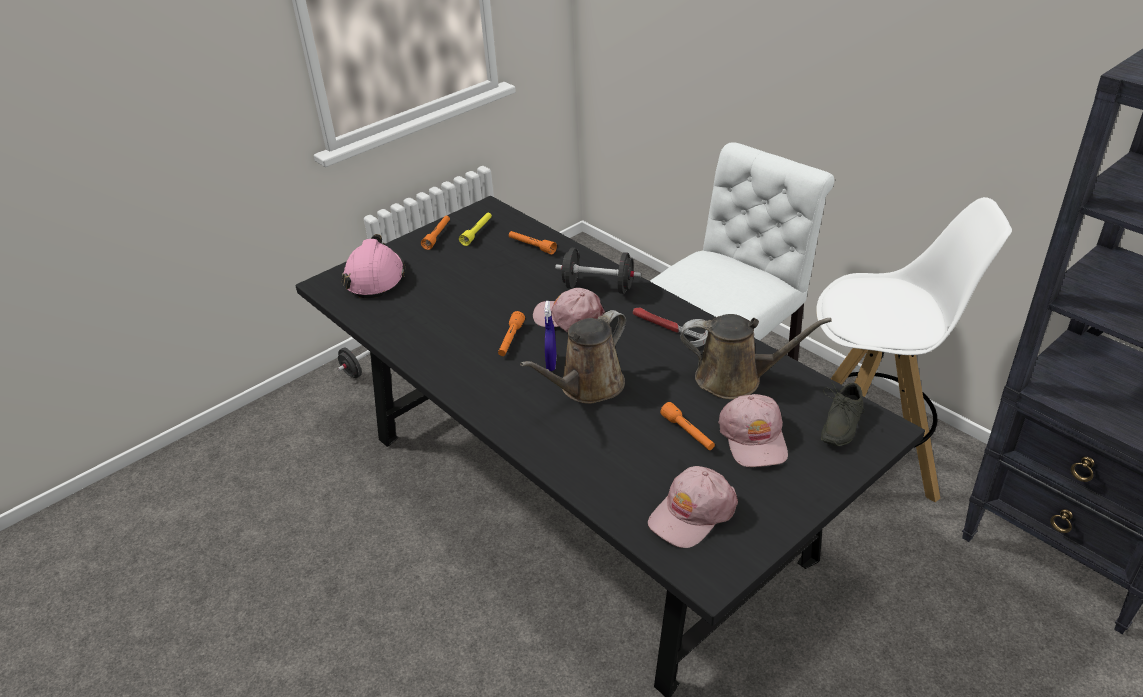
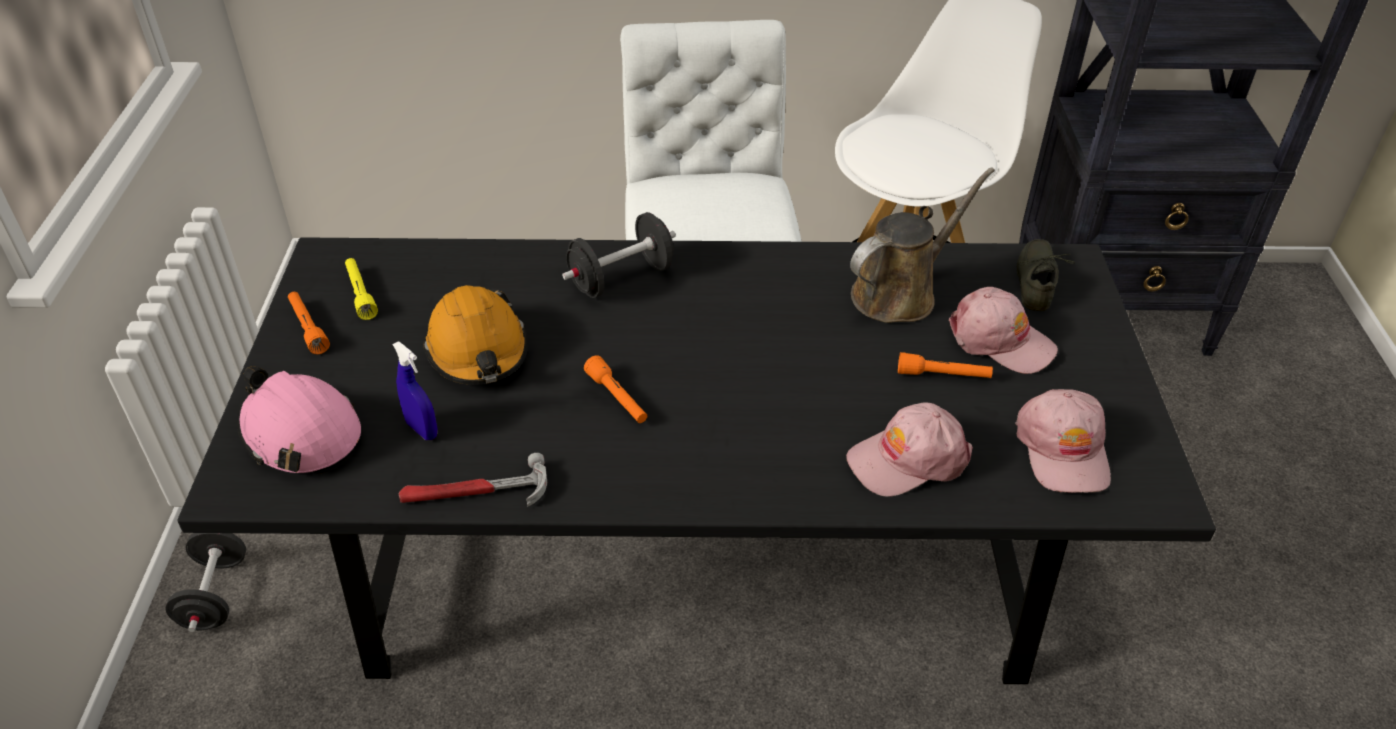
camera: 50 degrees left, 5 degrees up
(486, 284) = (478, 350): none -> orange hard hat
(532, 246) = (464, 273): orange flashlight -> none
(551, 363) = (705, 395): blue spray bottle -> blue spray bottle (422, 429)
(569, 318) = (644, 332): pink cap -> pink cap (907, 459)
(587, 387) = (782, 395): brown watering can -> none
(669, 329) = (765, 280): hammer -> hammer (474, 493)
(838, 424) = (1039, 281): grey shoe -> grey shoe turned 150 degrees counterclockwise

